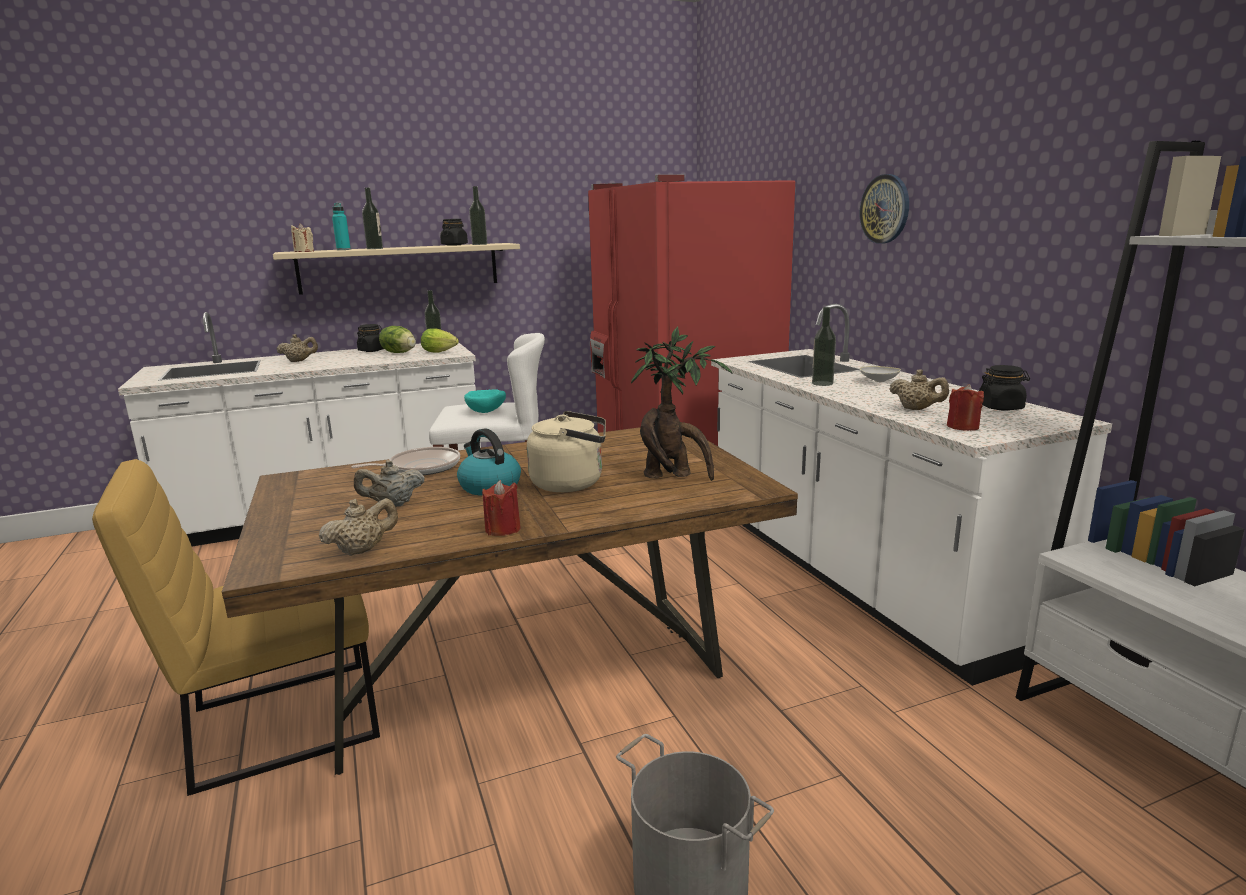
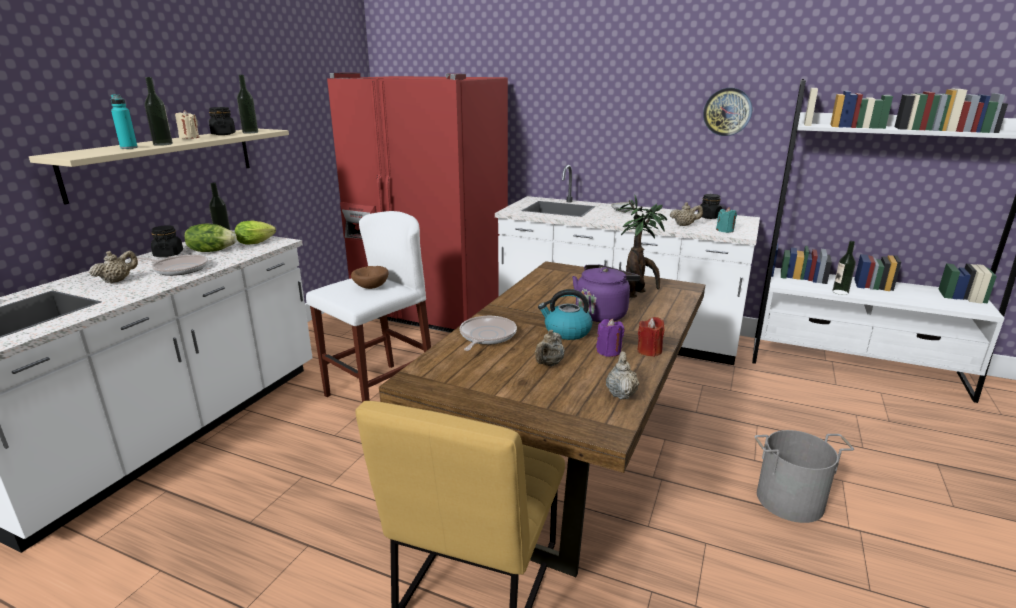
camera: 45 degrees left, 5 degrees up
(304, 251) = (92, 154): beige candle -> beige candle (189, 137)
(346, 360) = (179, 269): none -> frying pan
(468, 515) = (608, 351): none -> purple candle
(487, 412) = (371, 286): turquoise bowl -> brown bowl
(572, 483) = (602, 314): beige kettle -> purple kettle
(822, 383) = (604, 218): bottle -> bottle (840, 292)
(885, 209) = (591, 101): wall clock -> wall clock (727, 112)
(962, 427) = (725, 230): red candle -> turquoise candle

